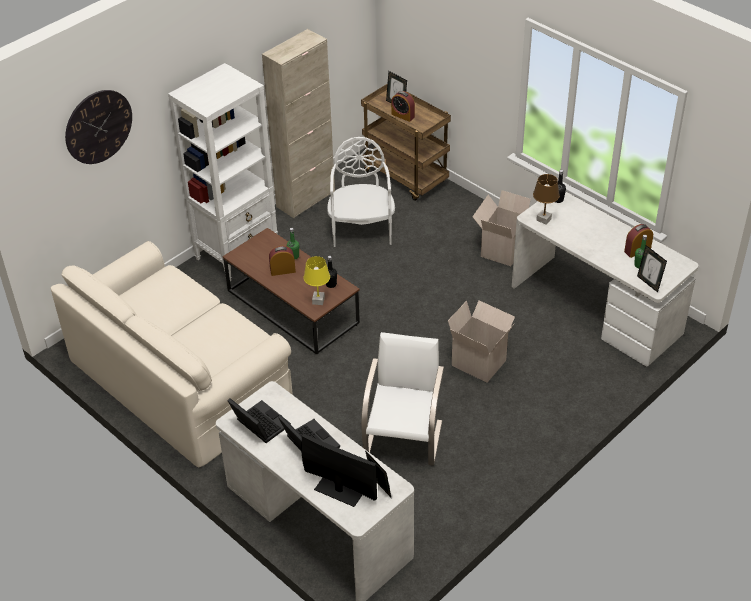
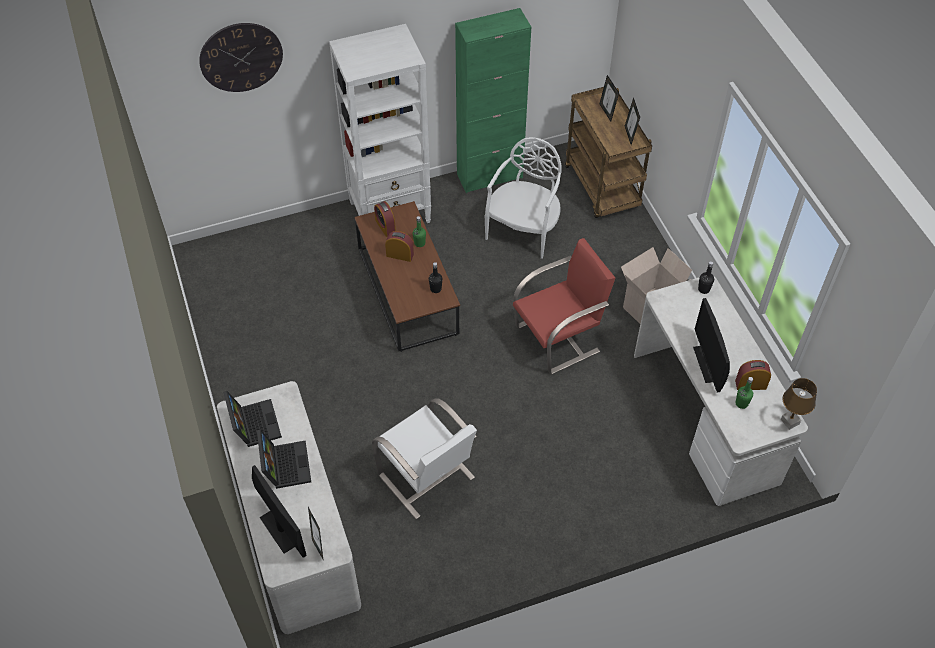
camera: 25 degrees right, 10 degrees up
(179, 378) = (263, 324): beige sofa -> none
(306, 199) = (490, 176): beige cabinet -> green cabinet
(318, 301) = (413, 302): yellow table lamp -> none
(403, 115) = (605, 128): alarm clock -> alarm clock (385, 226)
(404, 438) = (427, 478): white chair -> white chair turned 105 degrees clockwise
(444, 296) = (558, 338): none -> red chair
(480, 362) = (550, 427): cardboard box -> none
(544, 219) = (673, 307): brown table lamp -> brown table lamp (790, 422)
(597, 247) = (708, 363): none -> monitor
(649, 283) = (737, 429): picture frame -> picture frame (630, 135)

